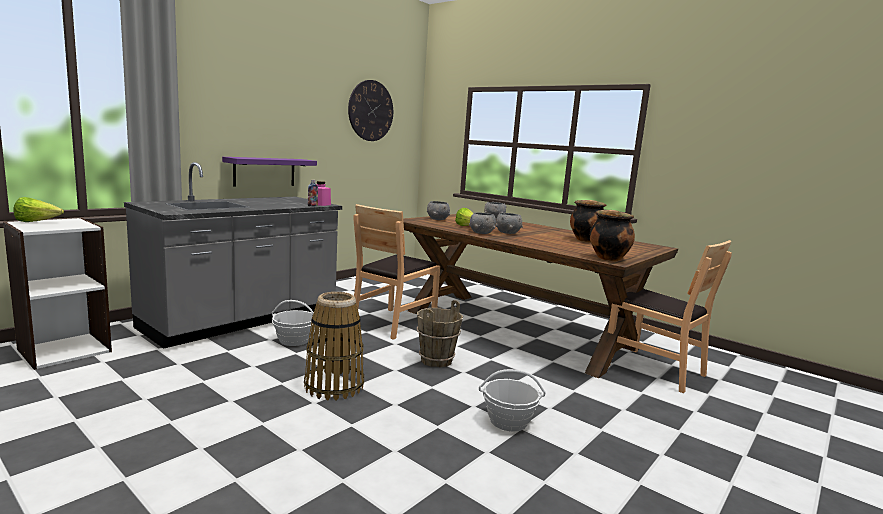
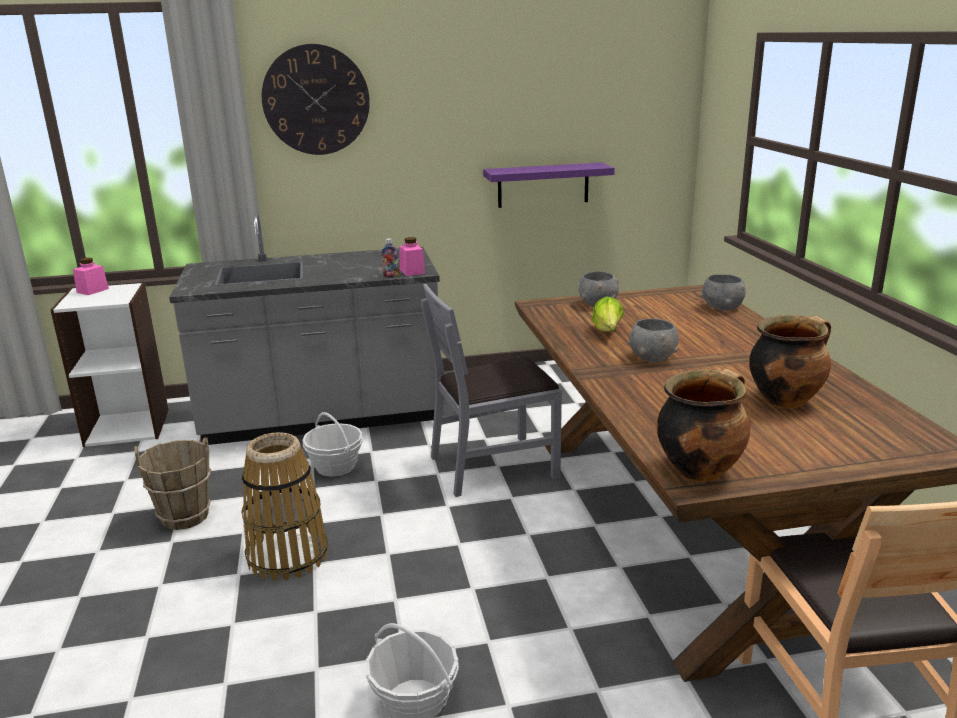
camera: 40 degrees right, 10 degrees up
(37, 222) = (92, 290): lettuce -> pink jar
(264, 172) = (387, 209): purple shelf -> purple shelf (543, 185)
(371, 111) = (580, 93): wall clock -> wall clock (316, 100)
(393, 323) = (493, 466): brown chair -> grey chair
(436, 360) = (462, 553): brown bucket -> brown bucket (184, 516)
(481, 233) = (596, 354): grey bowl -> none

